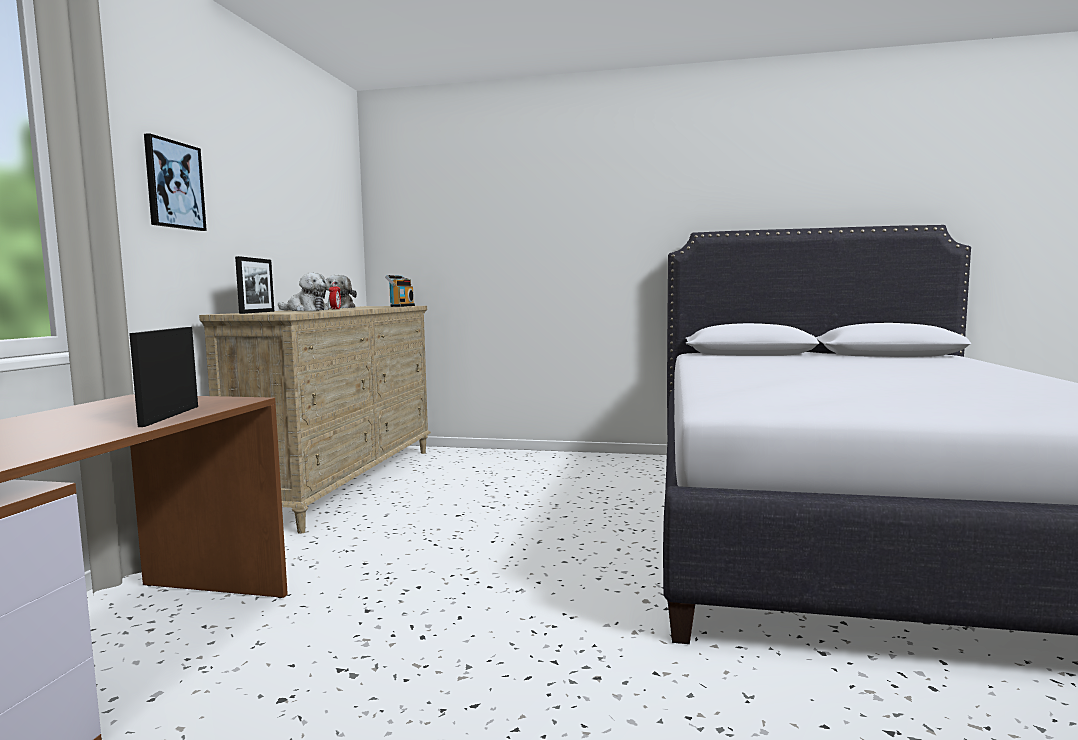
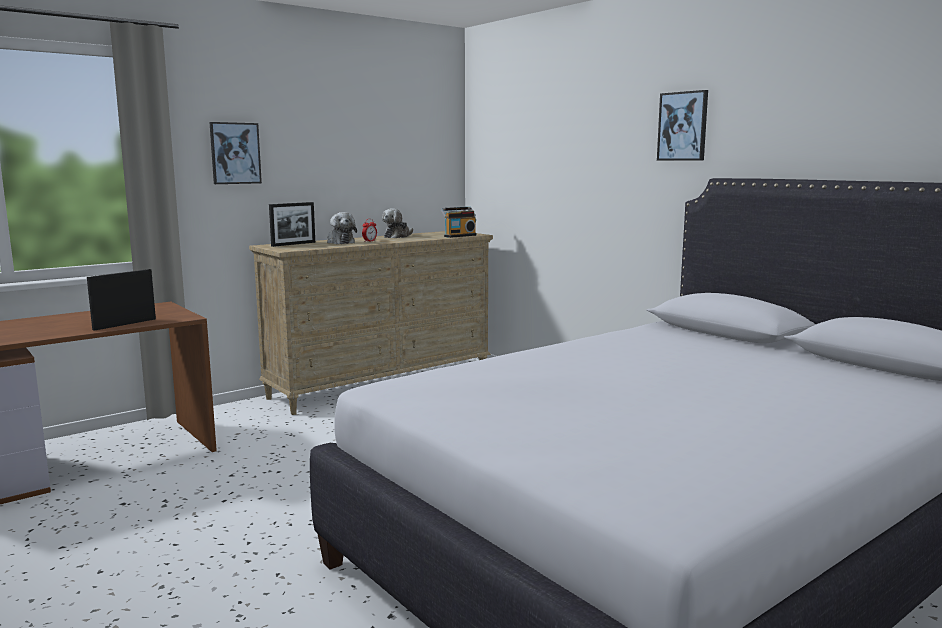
camera: 40 degrees right, 5 degrees up
(648, 191) = (683, 126): none -> picture

